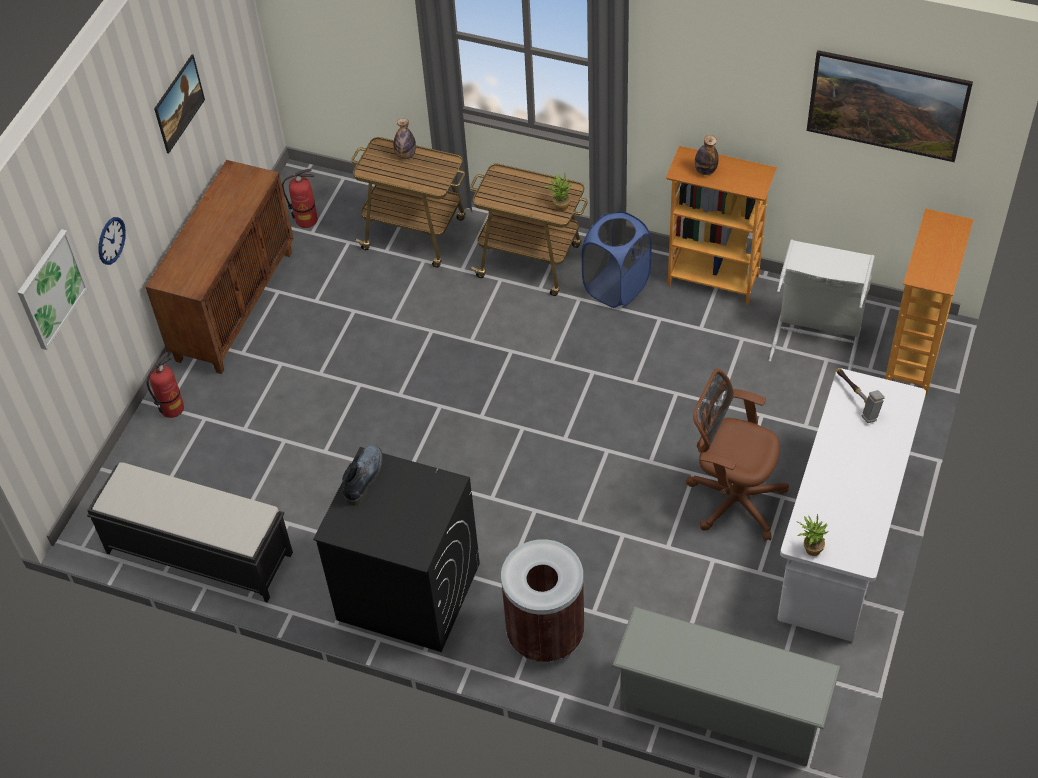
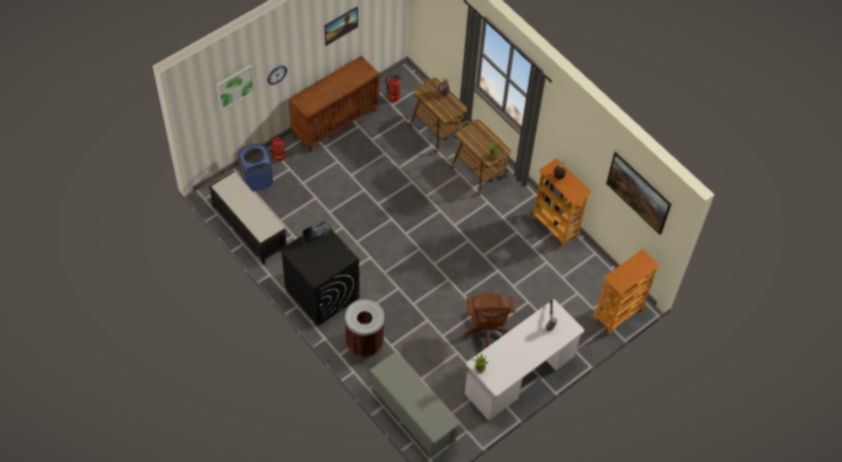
camera: 25 degrees right, 5 degrees up
(616, 286) = (509, 205): blue laundry basket -> blue laundry basket (256, 180)
(732, 498) = (486, 331): brown office chair -> brown office chair turned 150 degrees counterclockwise
(816, 337) = (581, 280): grey laundry basket -> none

